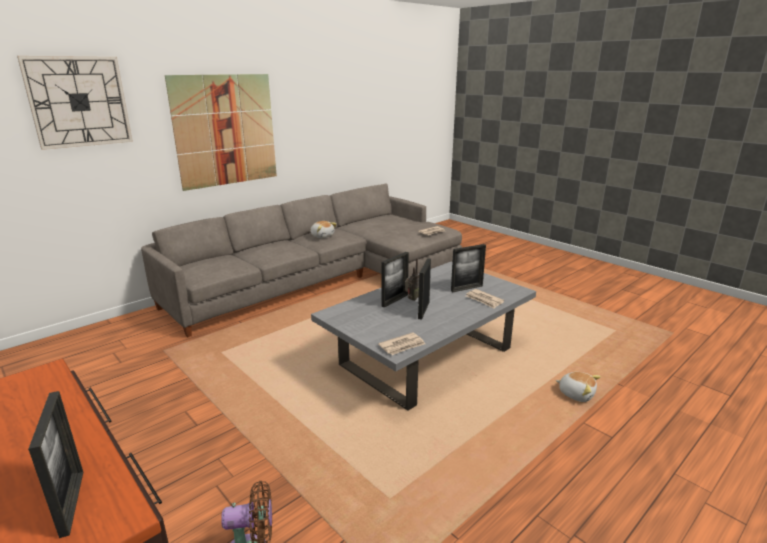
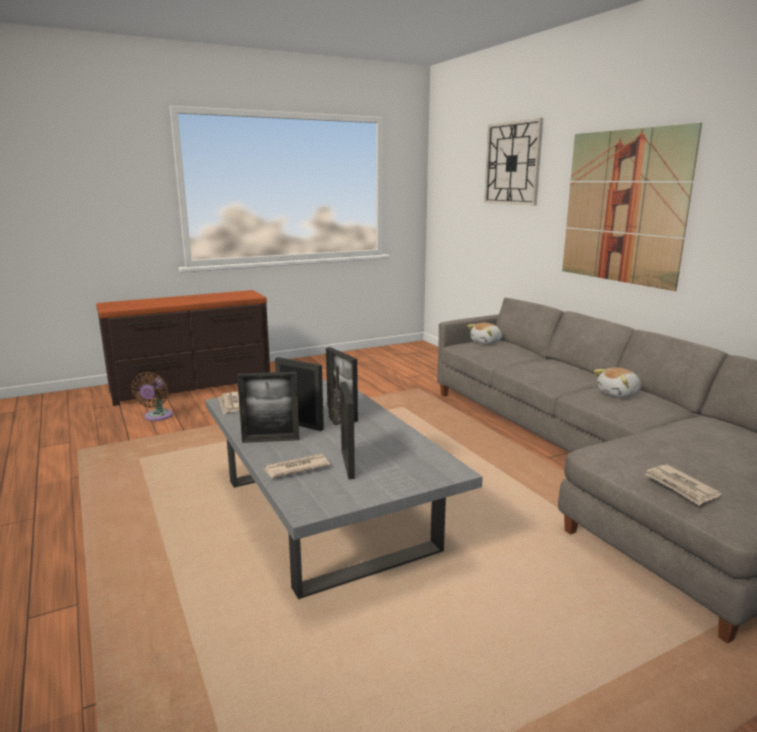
camera: 105 degrees right, 5 degrees down
(72, 502) = (134, 304): picture frame -> picture frame (271, 440)
(576, 394) = (129, 627): plush toy -> plush toy (486, 342)

